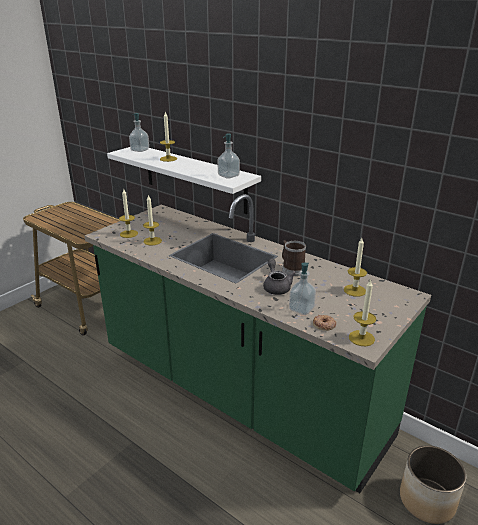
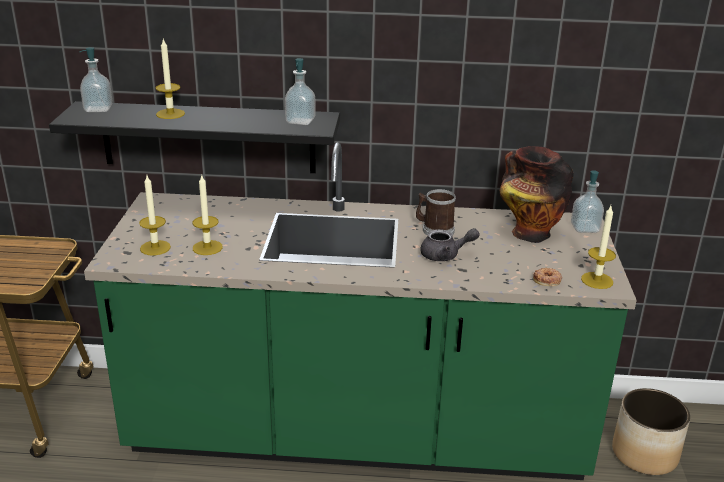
camera: 35 degrees left, 0 degrees up
(194, 178) = (208, 137): white shelf -> black shelf
(276, 286) = (445, 255): grey teapot -> grey teapot turned 135 degrees clockwise
(301, 309) = (503, 271): soap dispenser -> soap dispenser (585, 228)
(354, 290) = (528, 233): candle -> vase

